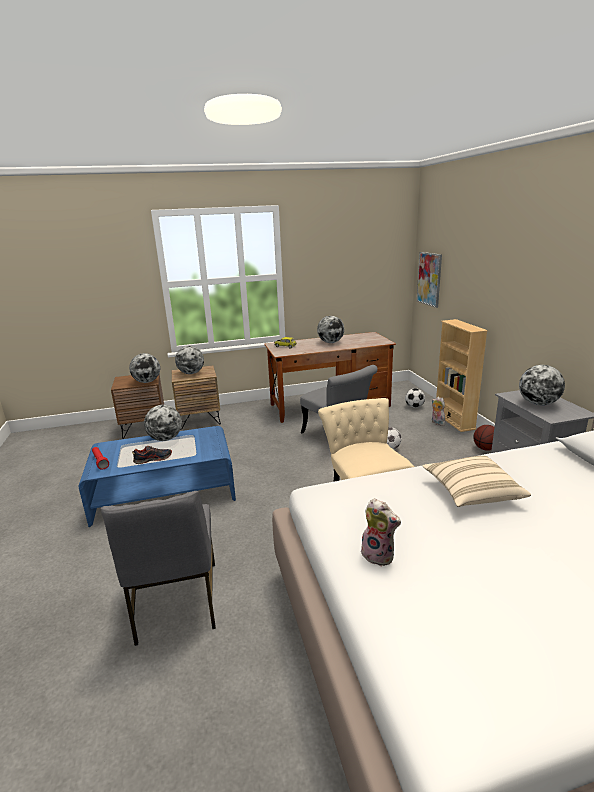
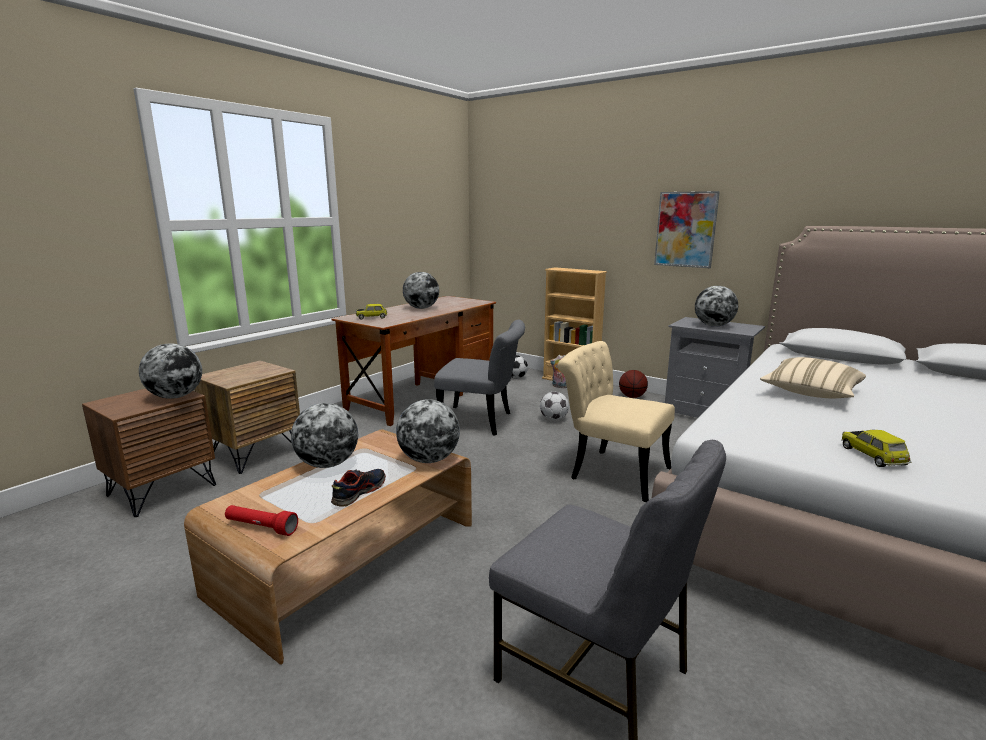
camera: 40 degrees left, 5 degrees down
(165, 492) = (348, 557): blue coffee table -> brown coffee table
(191, 373) = (242, 374): globe -> globe (429, 459)
(379, 555) = (874, 456): plush toy -> toy car
(429, 279) = (499, 229): picture -> picture (685, 229)

